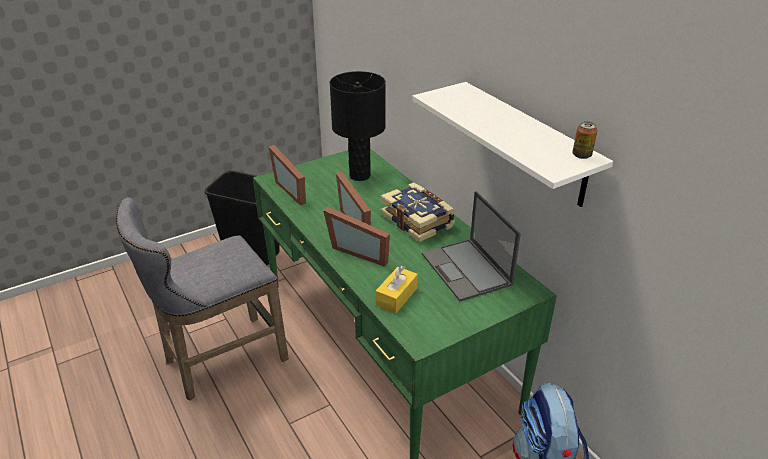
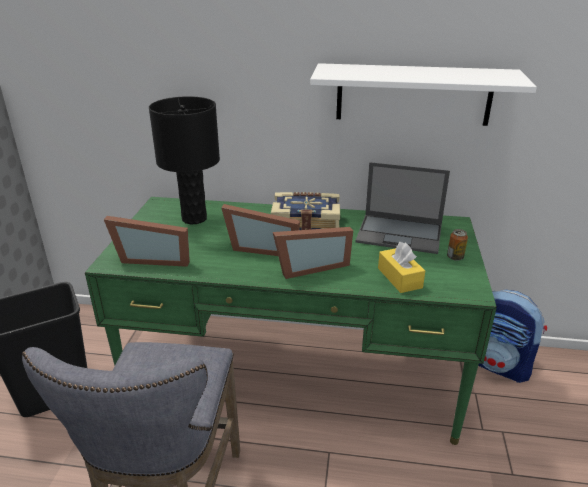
camera: 50 degrees left, 5 degrees down
(581, 155) = (502, 72): can -> can (455, 257)

